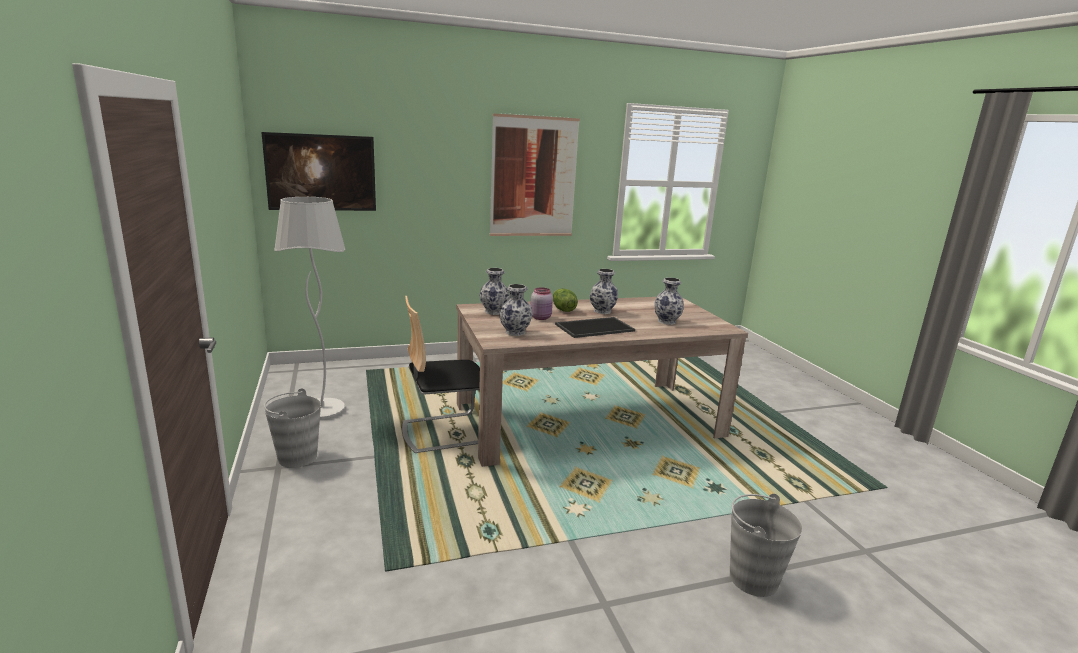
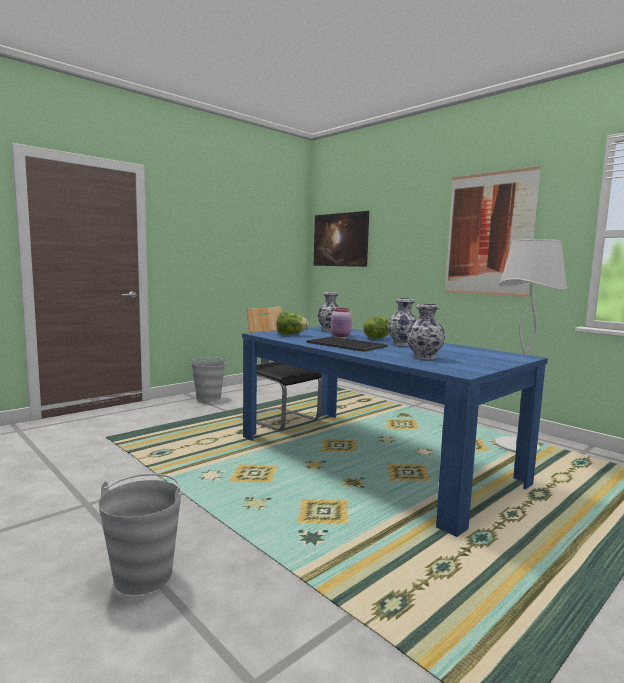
camera: 65 degrees right, 10 degrees down
(322, 410) = (267, 391): white floor lamp -> white floor lamp (516, 447)
(514, 332) = (291, 334): vase -> lettuce
(588, 420) = (372, 459): beige dining table -> blue dining table

